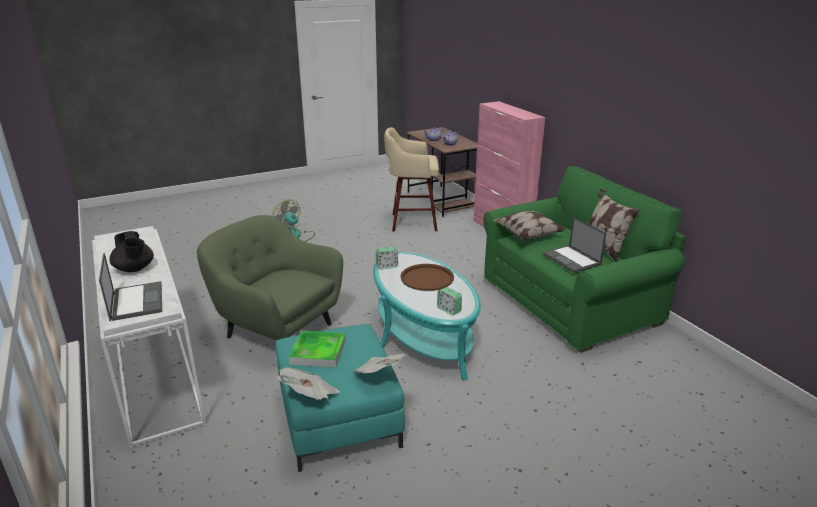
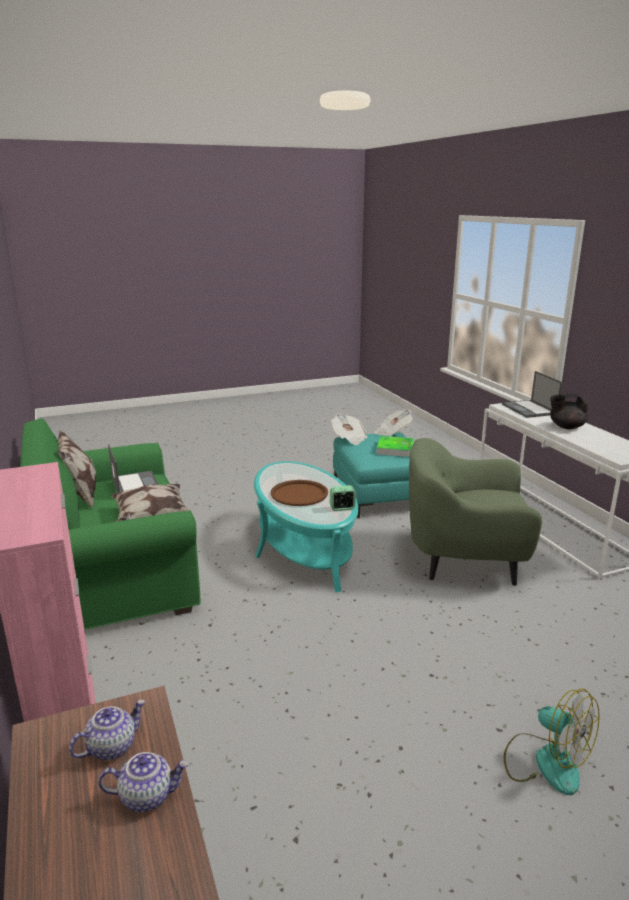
camera: 175 degrees left, 5 degrees down
(134, 269) = (566, 427): black teapot -> black teapot turned 60 degrees counterclockwise
(277, 329) = (464, 559): green armchair -> green armchair turned 150 degrees clockwise
(412, 222) = (269, 812): beige stool -> none
(449, 310) = (287, 468): alarm clock -> none

